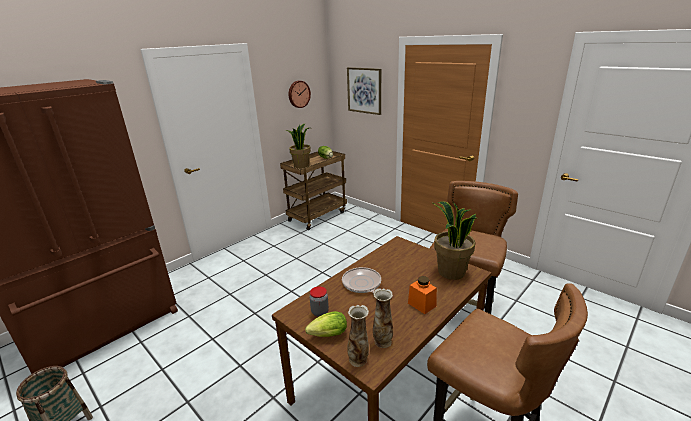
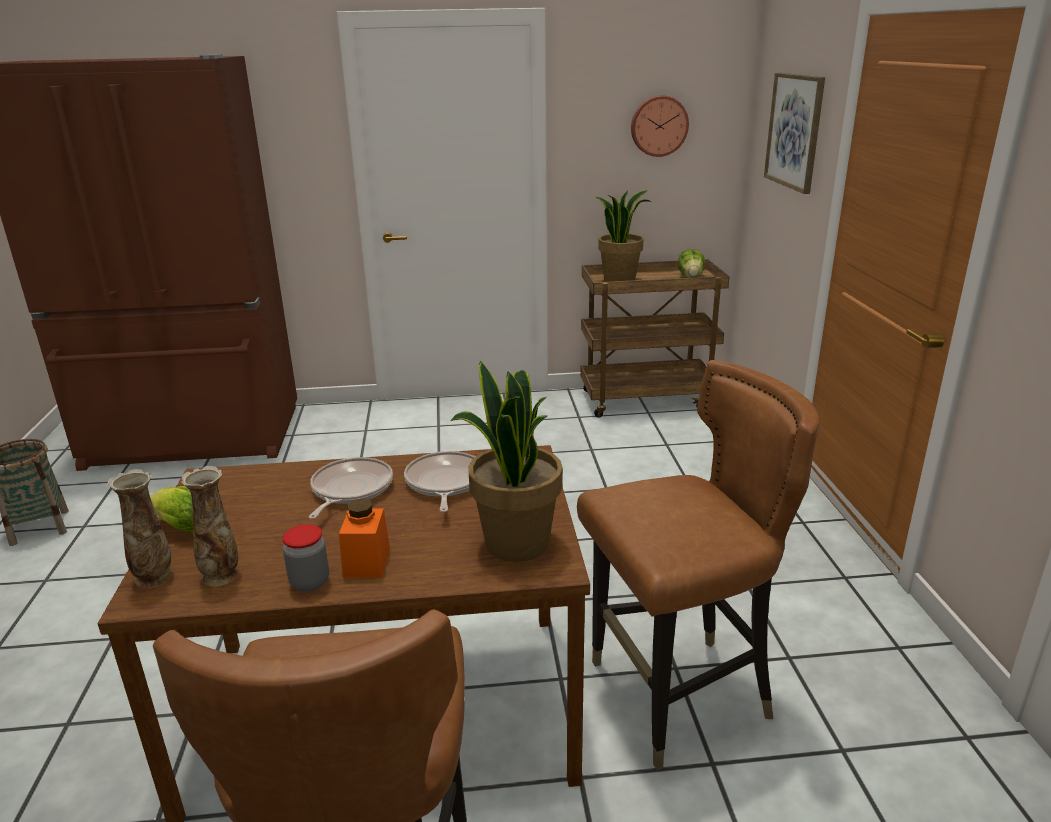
camera: 40 degrees right, 0 degrees up
(320, 312) = (233, 495): jar -> jar (310, 582)
(390, 265) = (444, 483): none -> frying pan

